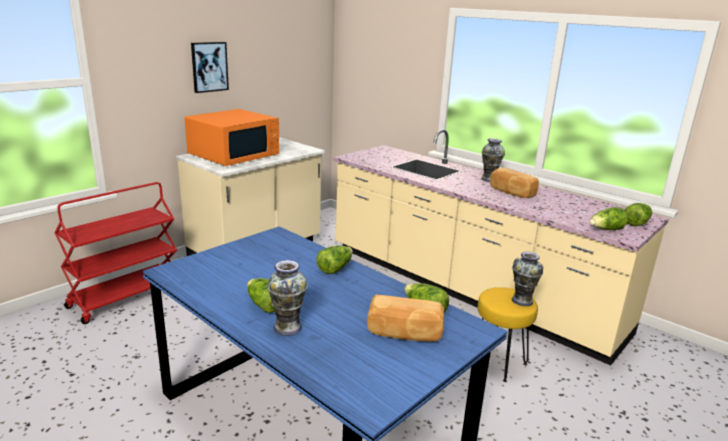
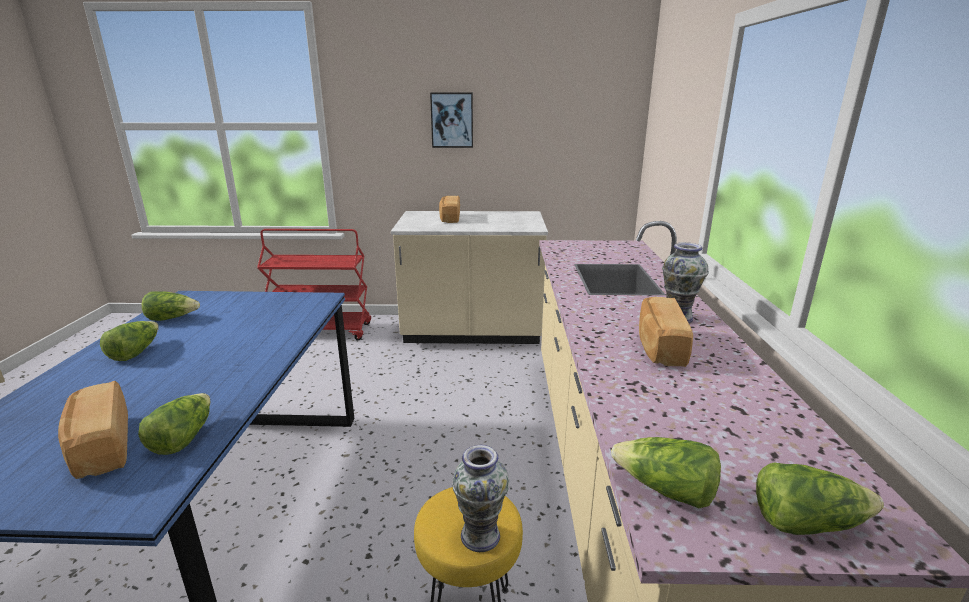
camera: 50 degrees right, 0 degrees up
(234, 154) = (449, 218): orange microwave -> bread
(287, 327) = (85, 379): vase -> none
(335, 268) = (262, 349): lettuce -> lettuce (172, 318)

